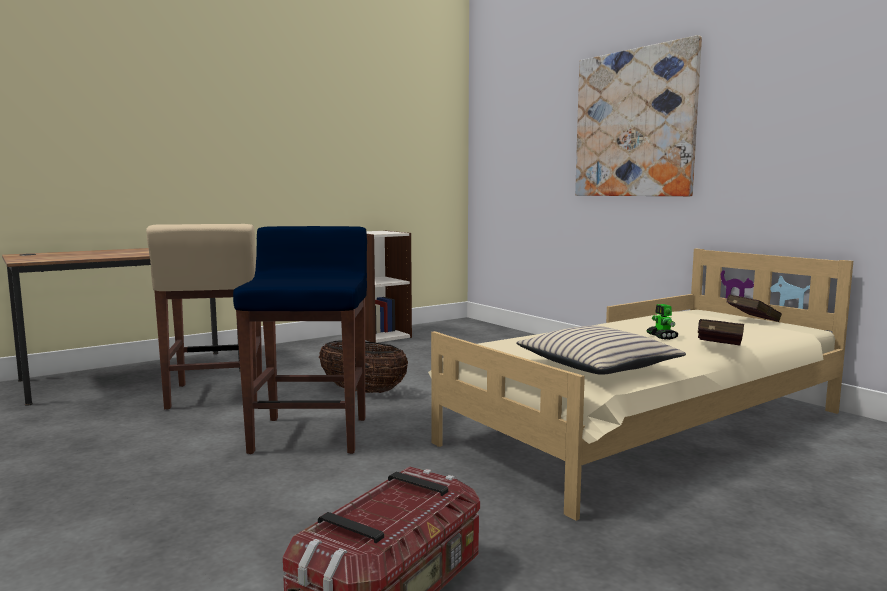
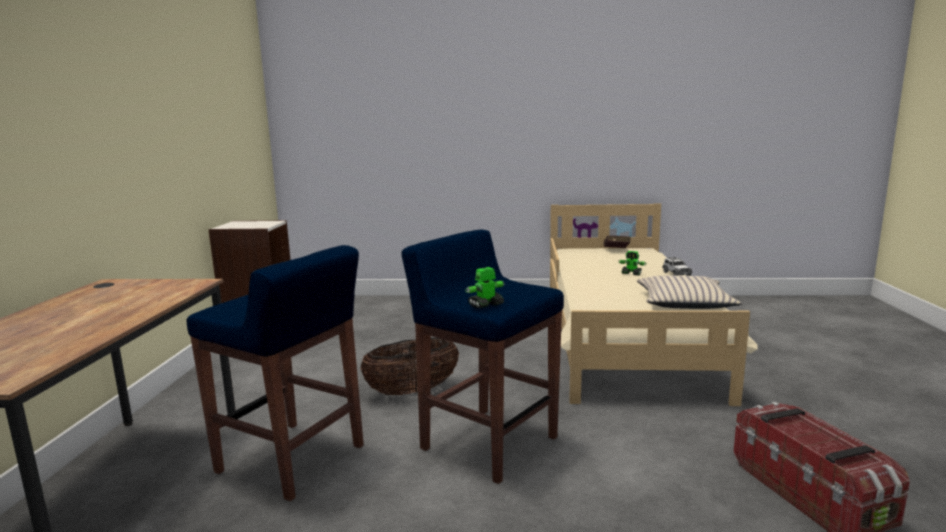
camera: 50 degrees left, 5 degrees up
(216, 395) = (293, 460): beige stool -> blue stool
(265, 282) = (485, 305): none -> toy robot
(634, 123) = (484, 108): picture -> none
(718, 349) = (676, 274): red book -> toy car

